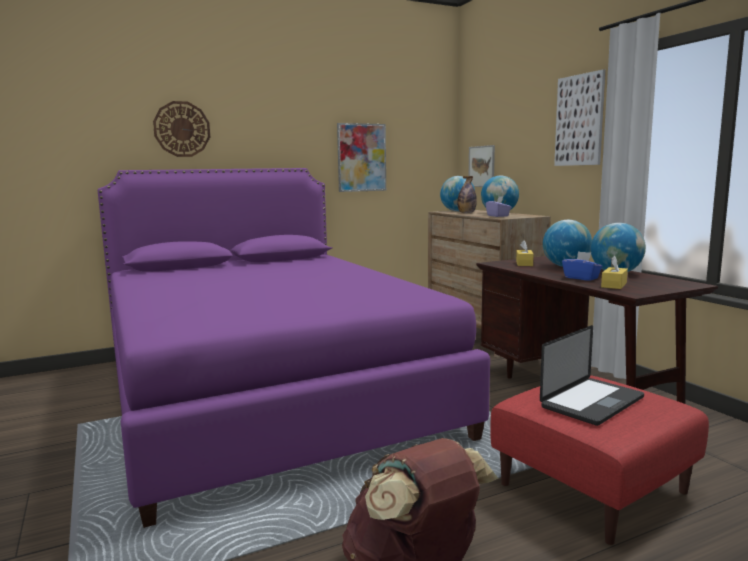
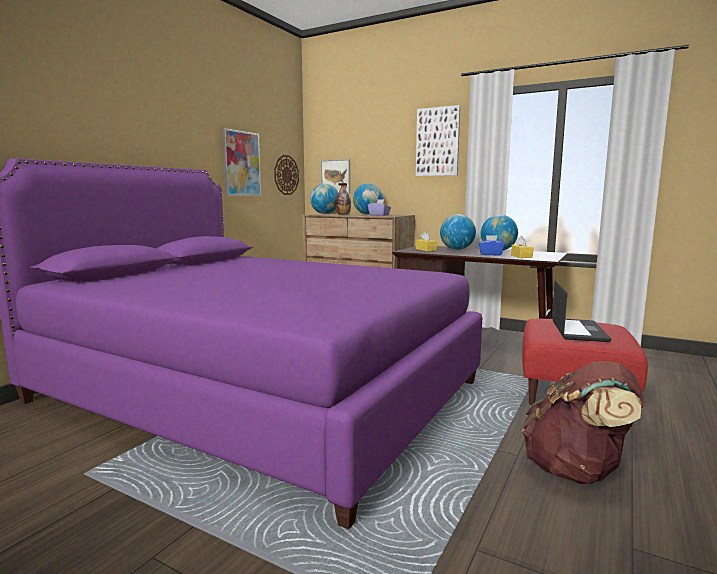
camera: 35 degrees left, 0 degrees up
(182, 129) = (79, 116): wall clock -> wall clock (286, 175)

